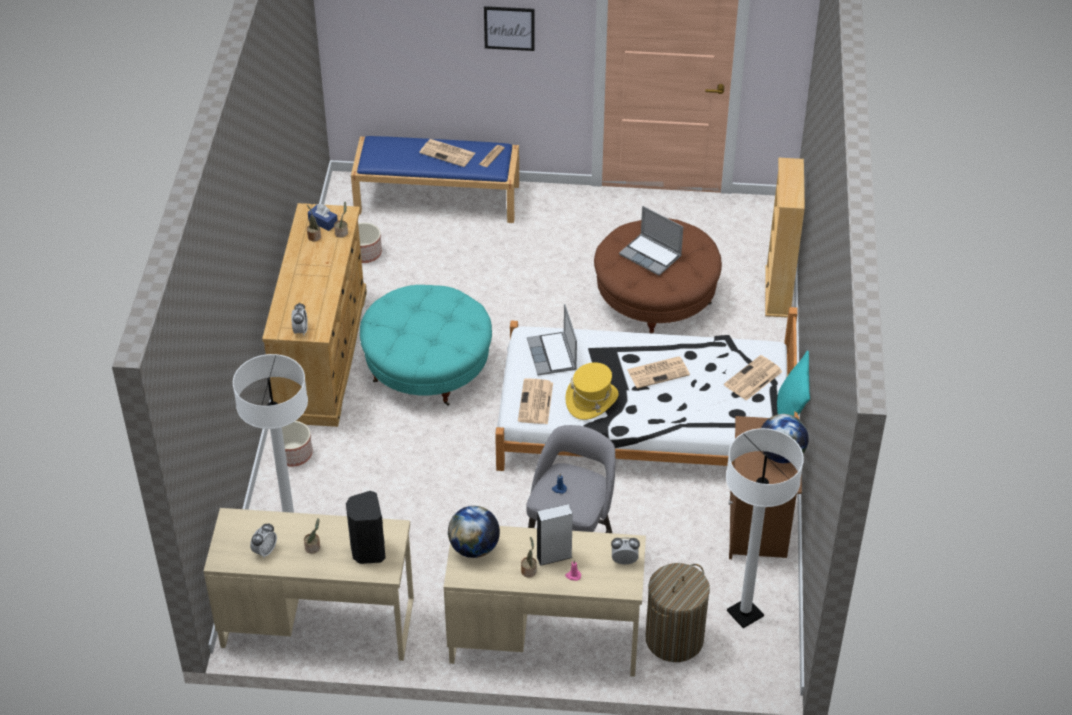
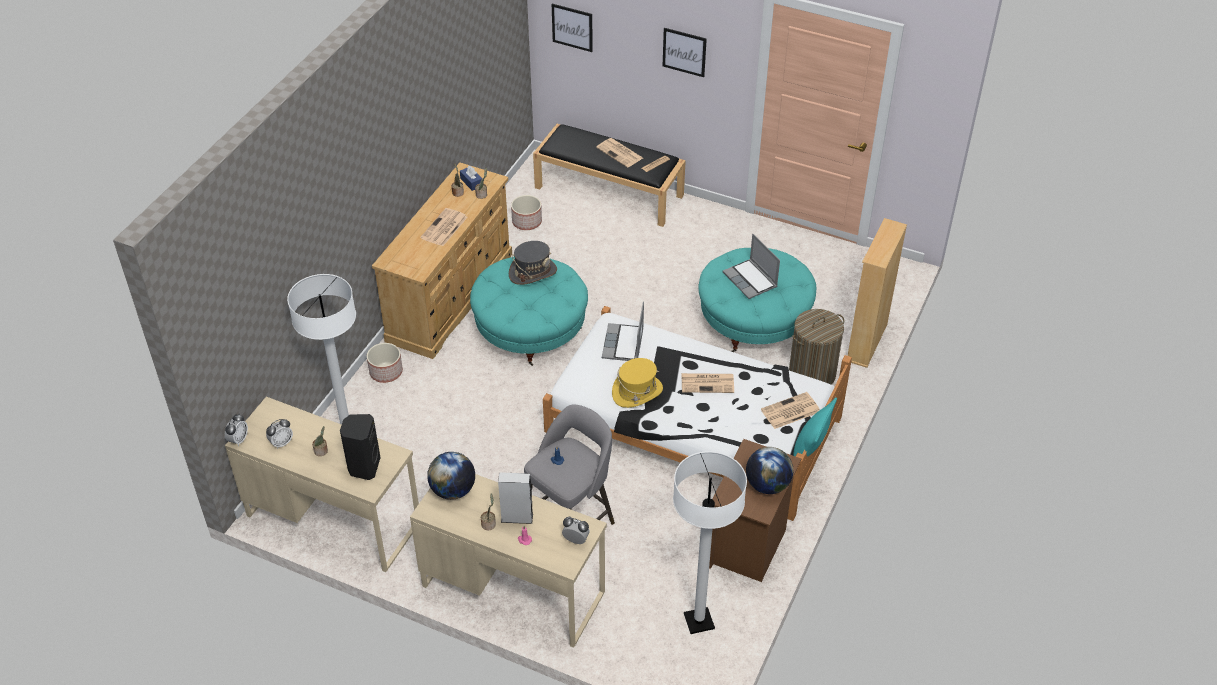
camera: 20 degrees right, 0 degrees up
(300, 330) = (405, 267): alarm clock -> alarm clock (238, 440)
(372, 26) = (572, 27): none -> picture
(421, 304) = (533, 272): none -> grey hat
(438, 198) = (610, 191): blue bench -> black bench
(536, 403) = (588, 381): newspaper -> newspaper (444, 228)
(655, 298) = (754, 321): brown ottoman -> turquoise ottoman
(674, 638) = (625, 624): laundry basket -> laundry basket (812, 374)

